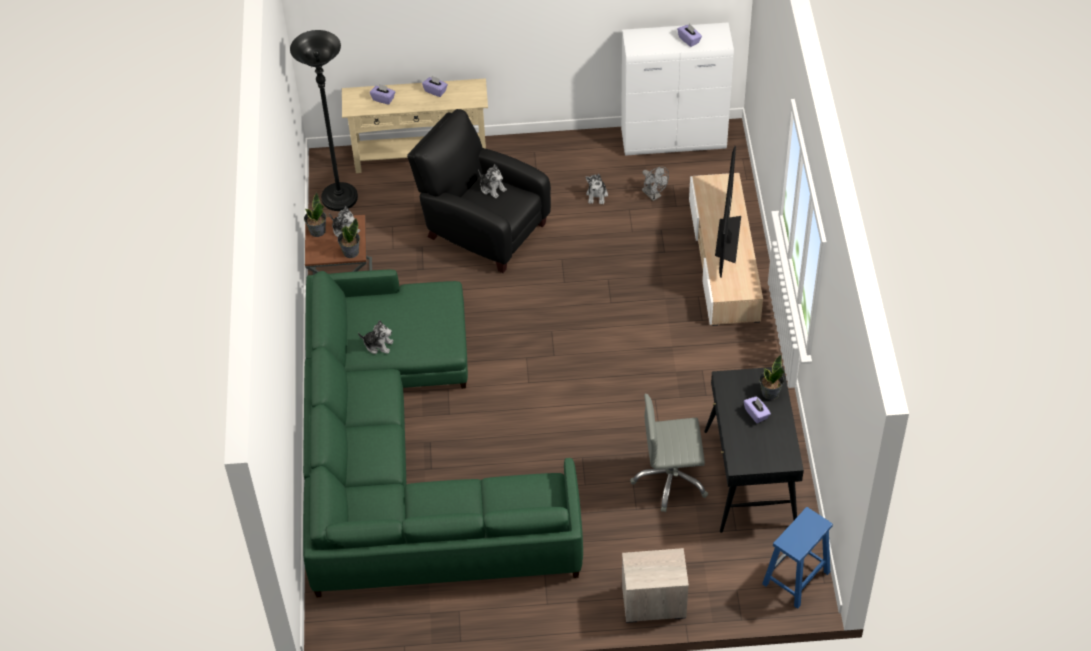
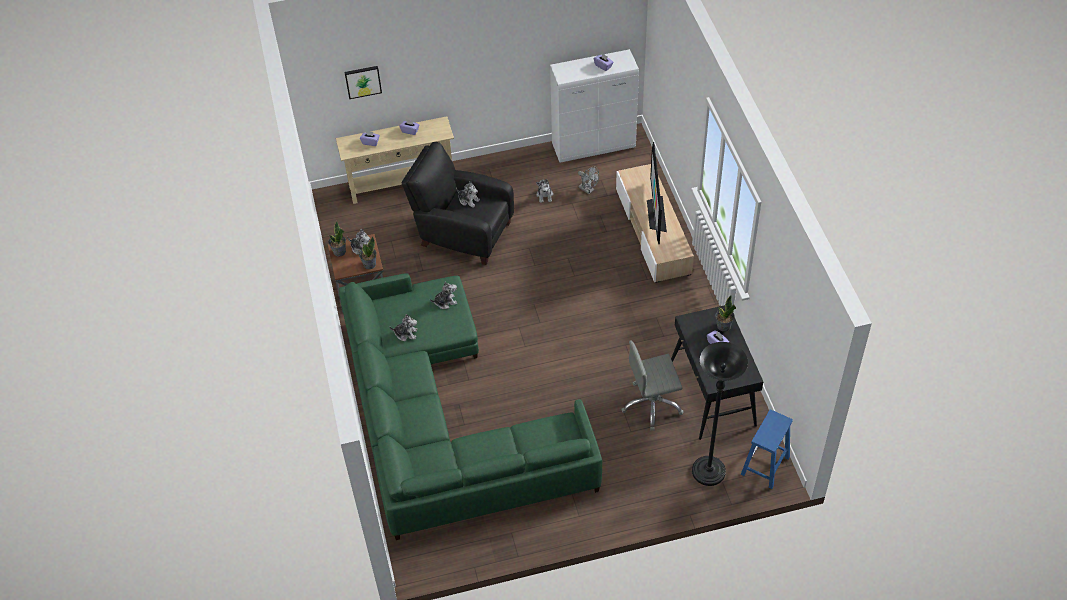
camera: 10 degrees left, 0 degrees up
(339, 198) = (345, 225): black floor lamp -> black floor lamp (708, 472)
(380, 22) = (363, 81): none -> picture
(435, 312) = (445, 302): none -> plush toy
(652, 602) = (660, 501): nightstand -> none

